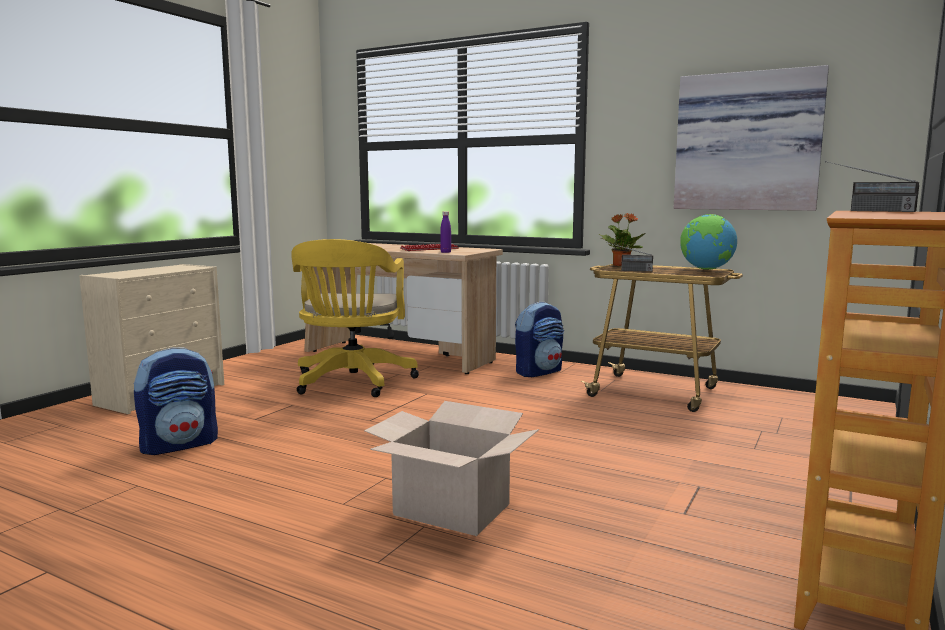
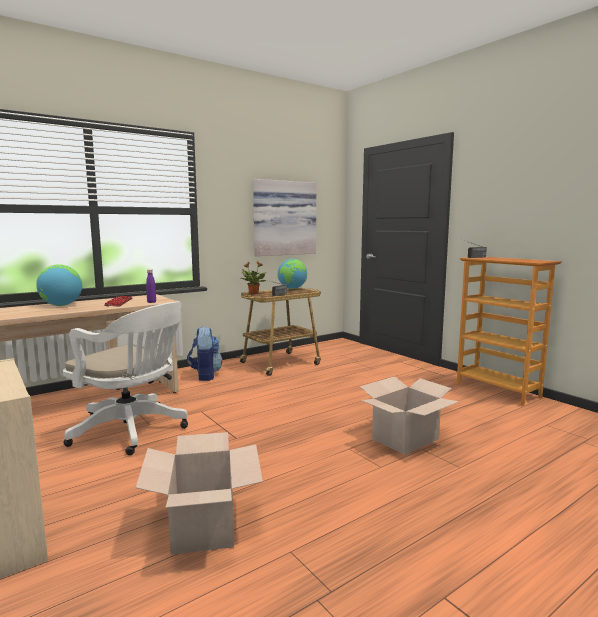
camera: 65 degrees left, 0 degrees up
(180, 445) = (202, 525): backpack -> cardboard box
(352, 383) = (133, 431): yellow office chair -> white office chair
(392, 246) = (61, 305): none -> globe

